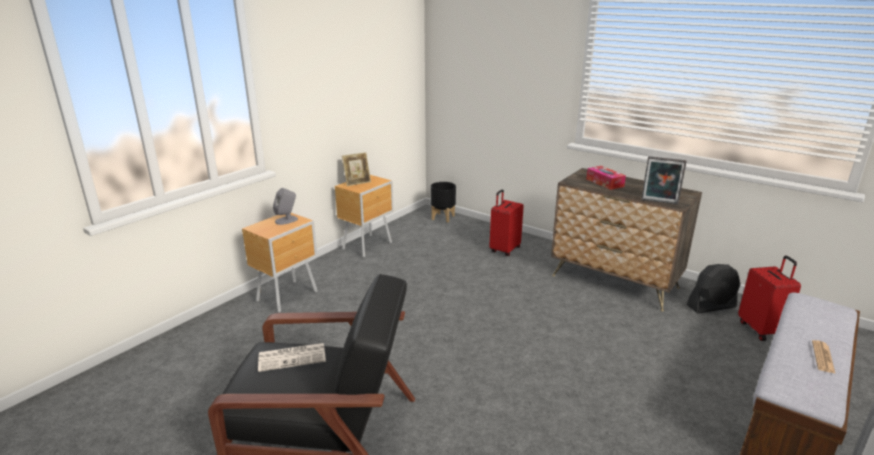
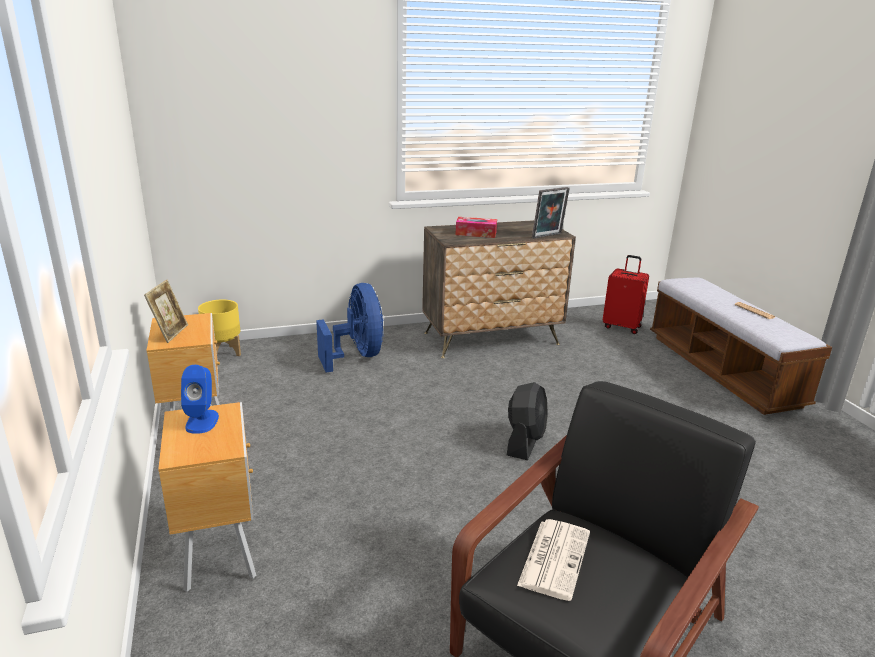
camera: 55 degrees left, 0 degrees up
(287, 220) = (202, 421): grey speaker -> blue speaker
(443, 217) = (223, 353): black planter -> yellow planter
(504, 250) = (357, 356): red suitcase -> blue fan
(711, 306) = (574, 325): black fan -> black fan (525, 441)

